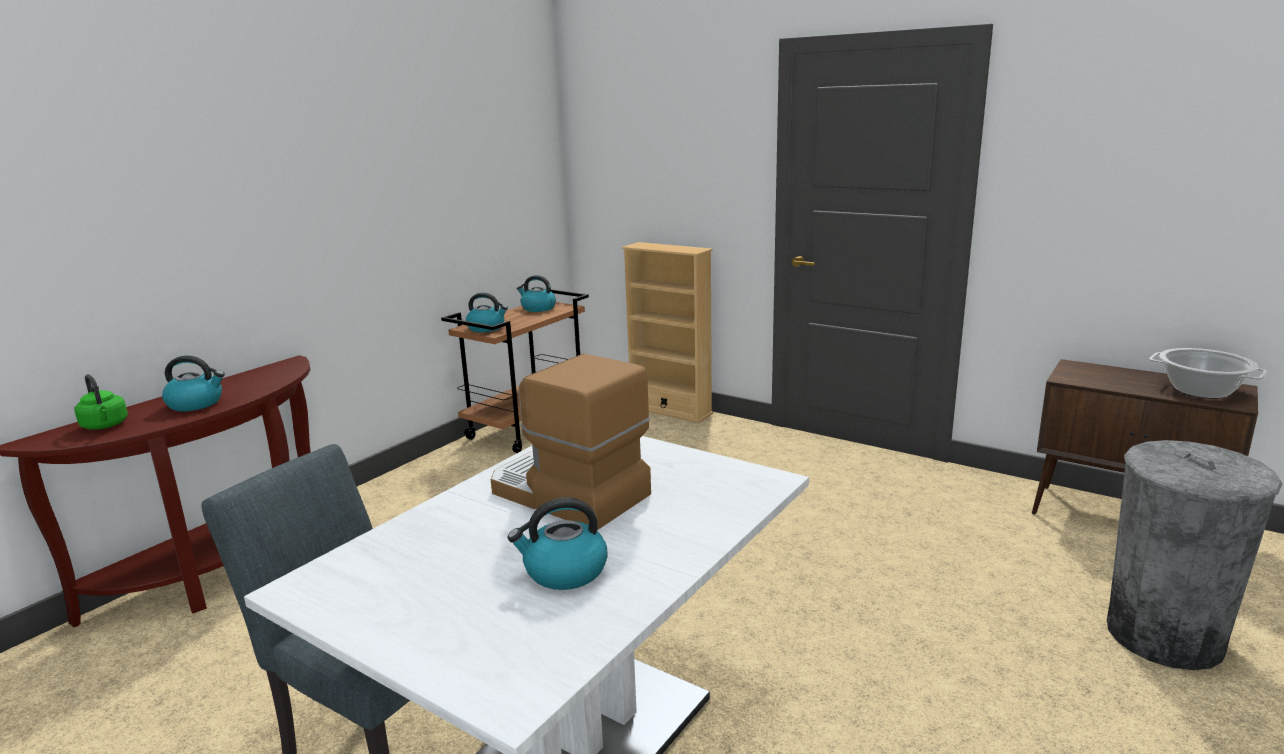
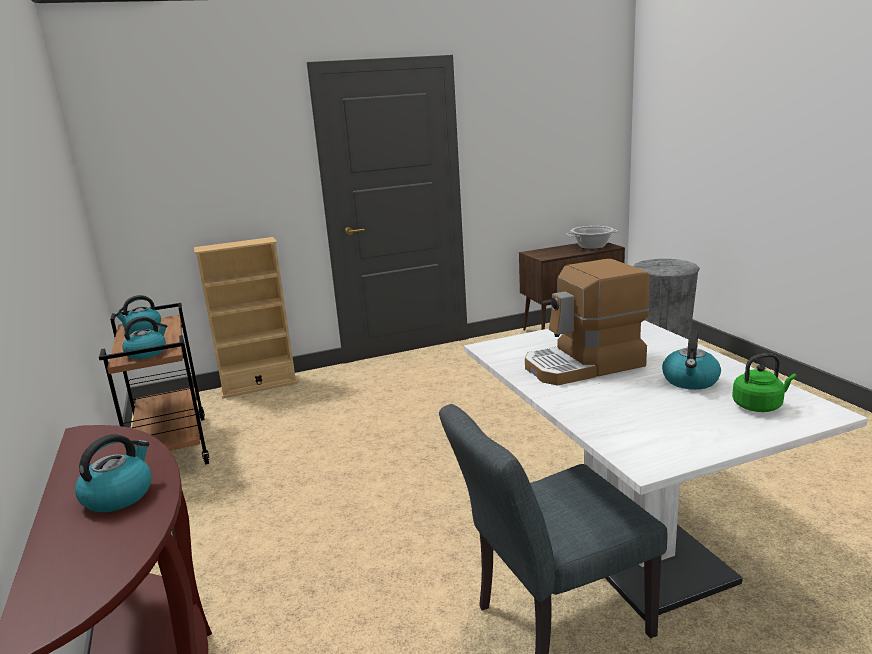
camera: 55 degrees left, 0 degrees up
(105, 426) = (80, 563): green kettle -> green kettle (759, 406)

